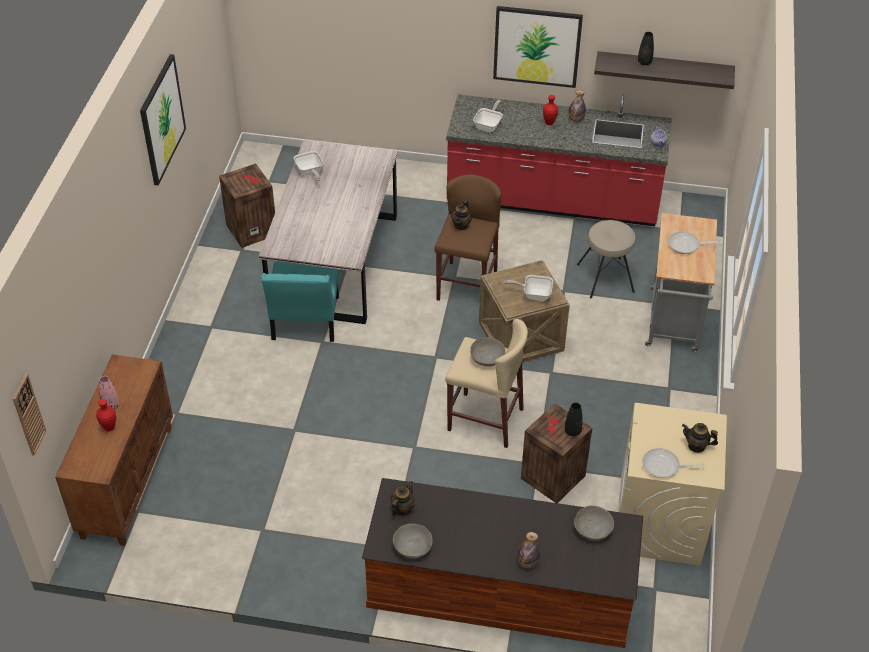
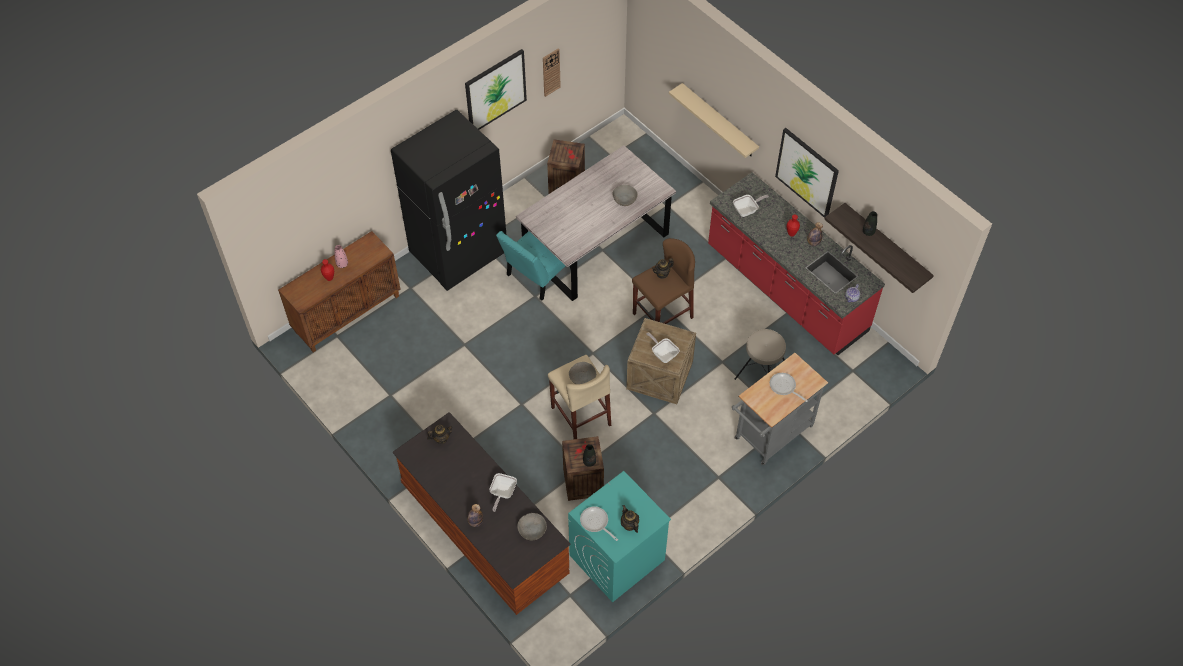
camera: 40 degrees right, 10 degrees up
(28, 415) = (263, 247): wall clock -> wall clock (551, 72)
(198, 350) = (459, 253): none -> black fridge
(310, 172) = (603, 173): frying pan -> frying pan (502, 493)
(395, 59) = (719, 121): none -> beige shelf
(413, 547) = (424, 465): grey bowl -> grey bowl (625, 199)
(659, 522) = (616, 558): beige washing machine -> turquoise washing machine

